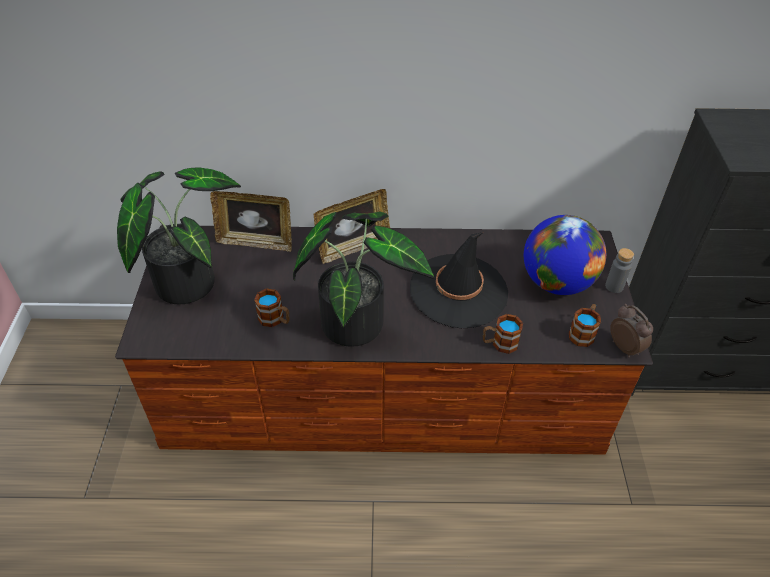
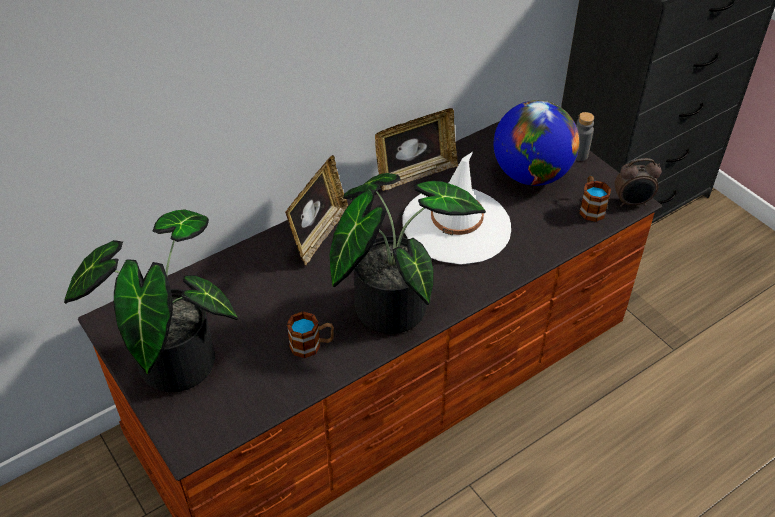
camera: 35 degrees left, 0 degrees up
(256, 242) = (210, 280): picture frame -> picture frame (415, 174)
(458, 291) = (456, 225): black hat -> white hat
(499, 343) = (534, 253): mug -> none
(625, 347) = (632, 203): alarm clock -> alarm clock turned 150 degrees clockwise

